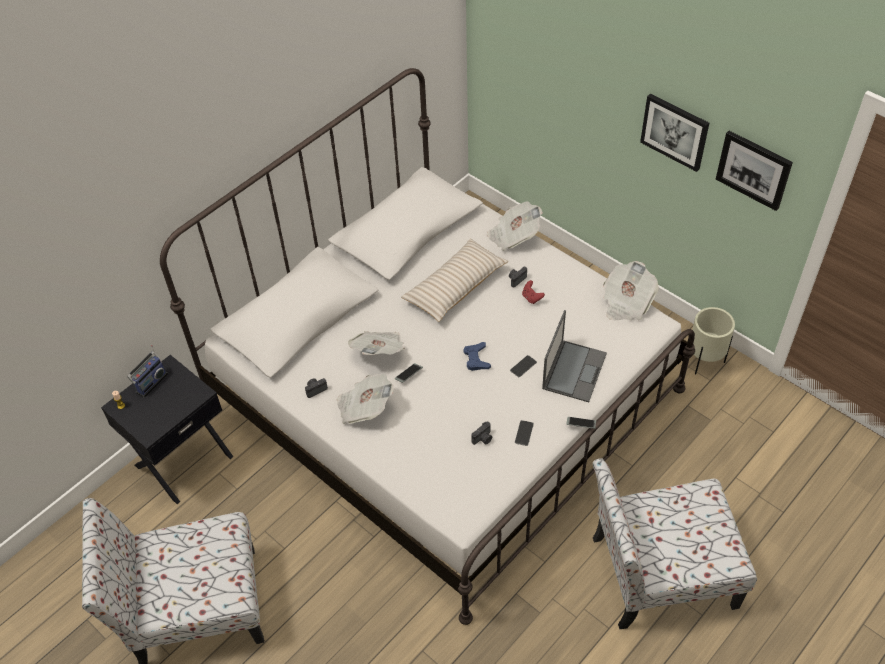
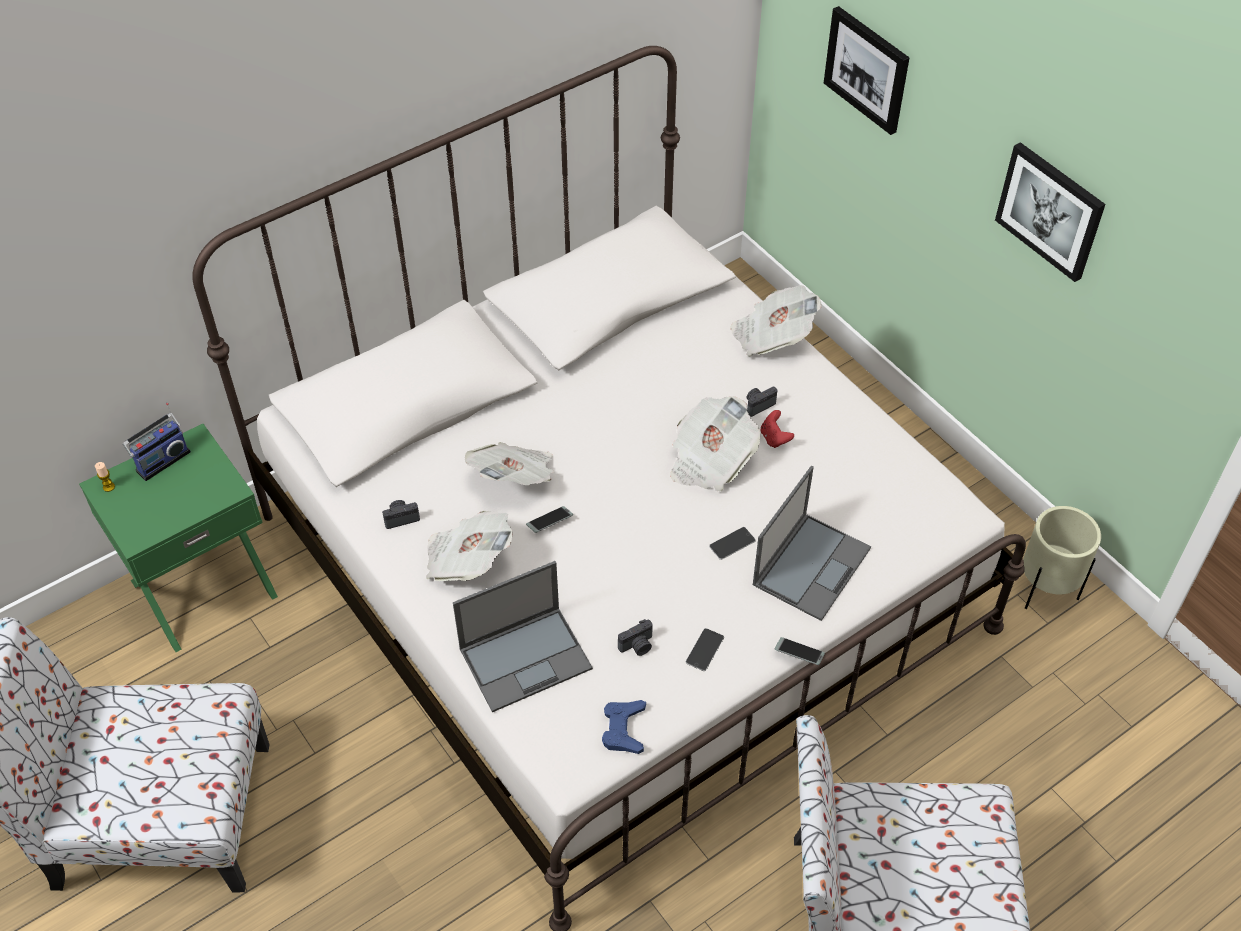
camera: 10 degrees right, 0 degrees up
(183, 460) = (203, 587): black nightstand -> green nightstand
(417, 459) = (526, 658): none -> laptop
(455, 287) = (659, 399): beige pillow -> none
(476, 359) = (661, 518): blue game controller -> blue game controller (623, 729)
(626, 302) = (924, 473): newspaper -> newspaper (710, 460)
(754, 169) = (1165, 293): picture -> picture (867, 69)

